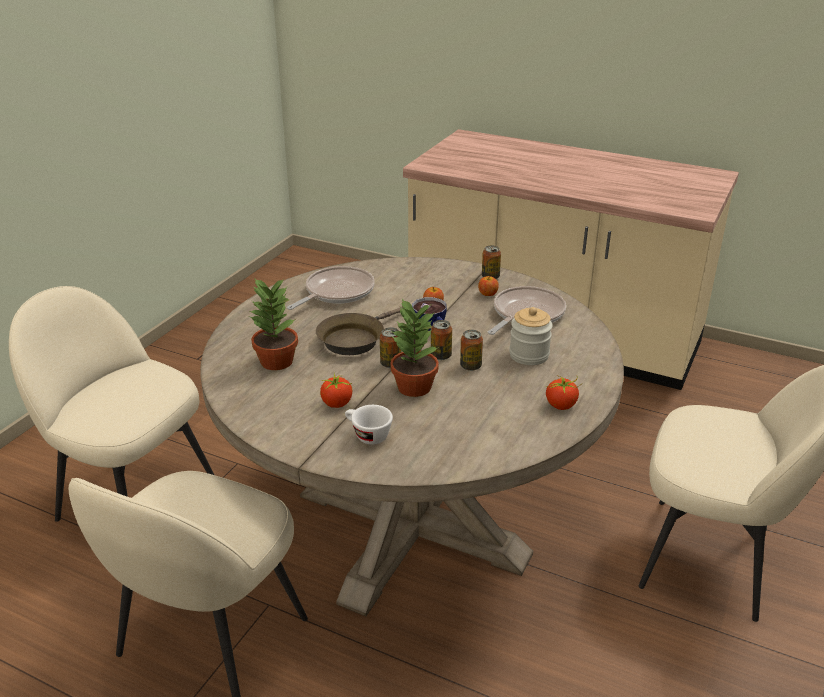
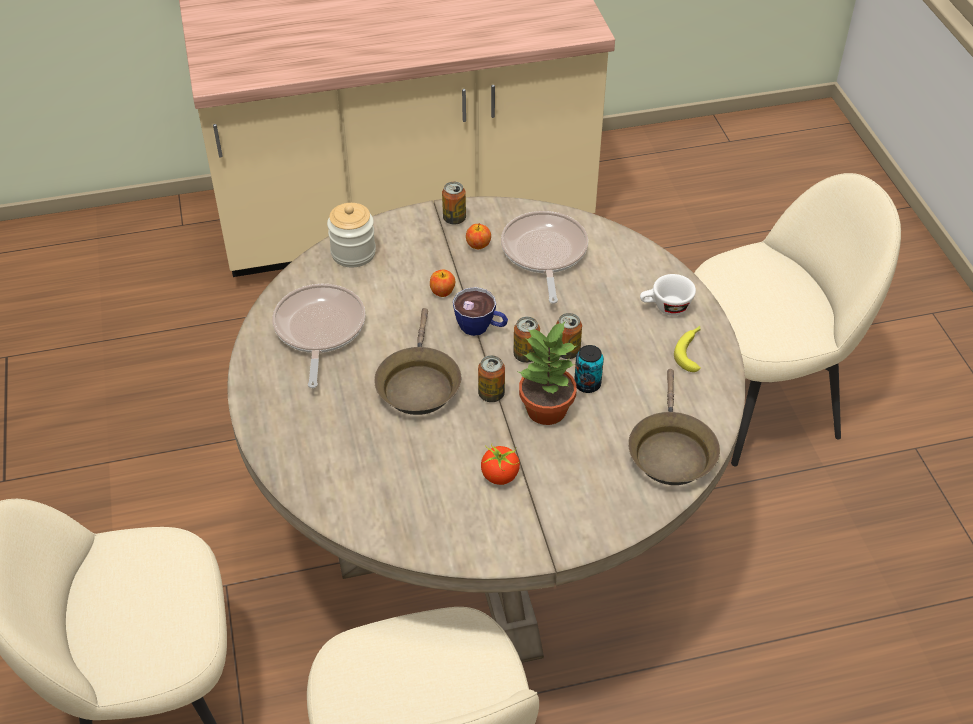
camera: 40 degrees left, 15 degrees up
(275, 361) = (373, 463): potted plant -> none
(367, 435) = (571, 494): white cup -> white cup (665, 308)
(460, 388) = (587, 384): none -> can
(467, 449) = (670, 451): none -> brown frying pan
(529, 355) = (602, 306): jar -> jar (353, 253)
(561, 405) = (691, 351): tomato -> banana

